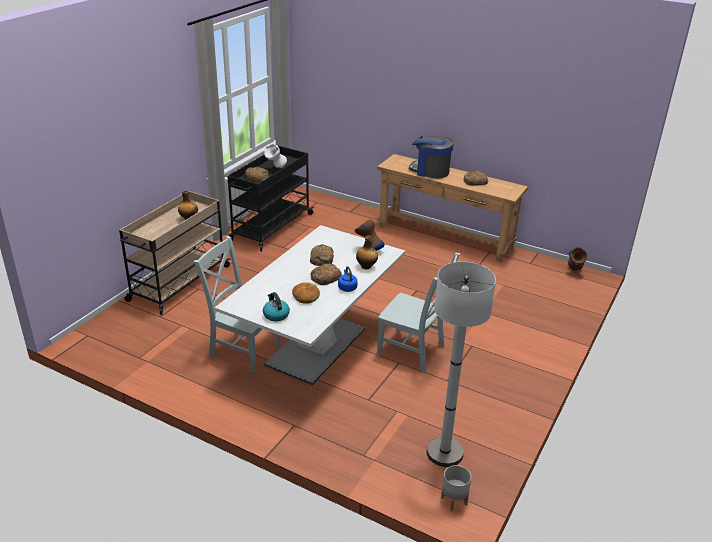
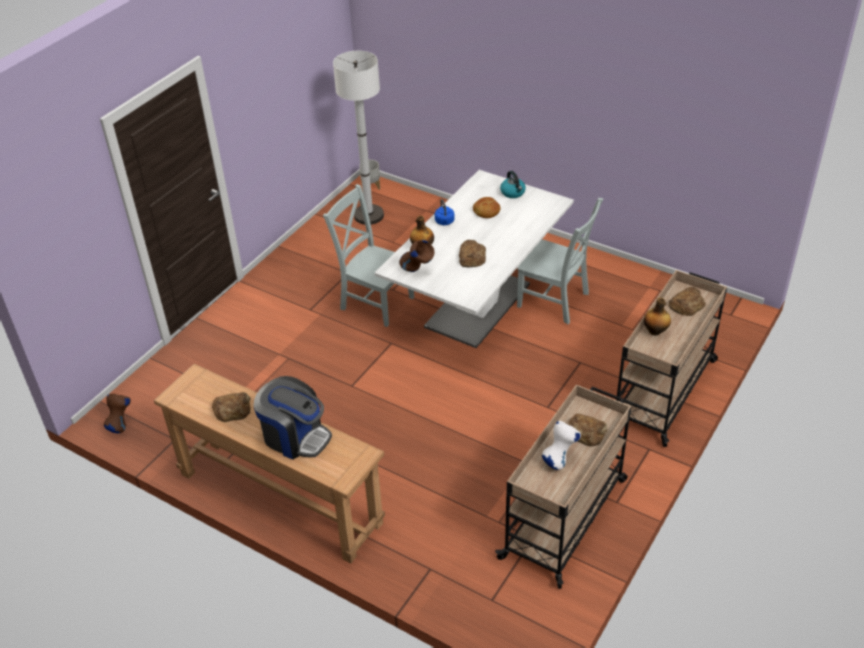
camera: 175 degrees left, 10 degrees up
(271, 227) = (565, 517): black cart -> beige cart
(325, 278) = (467, 233): bread -> bread (686, 305)

